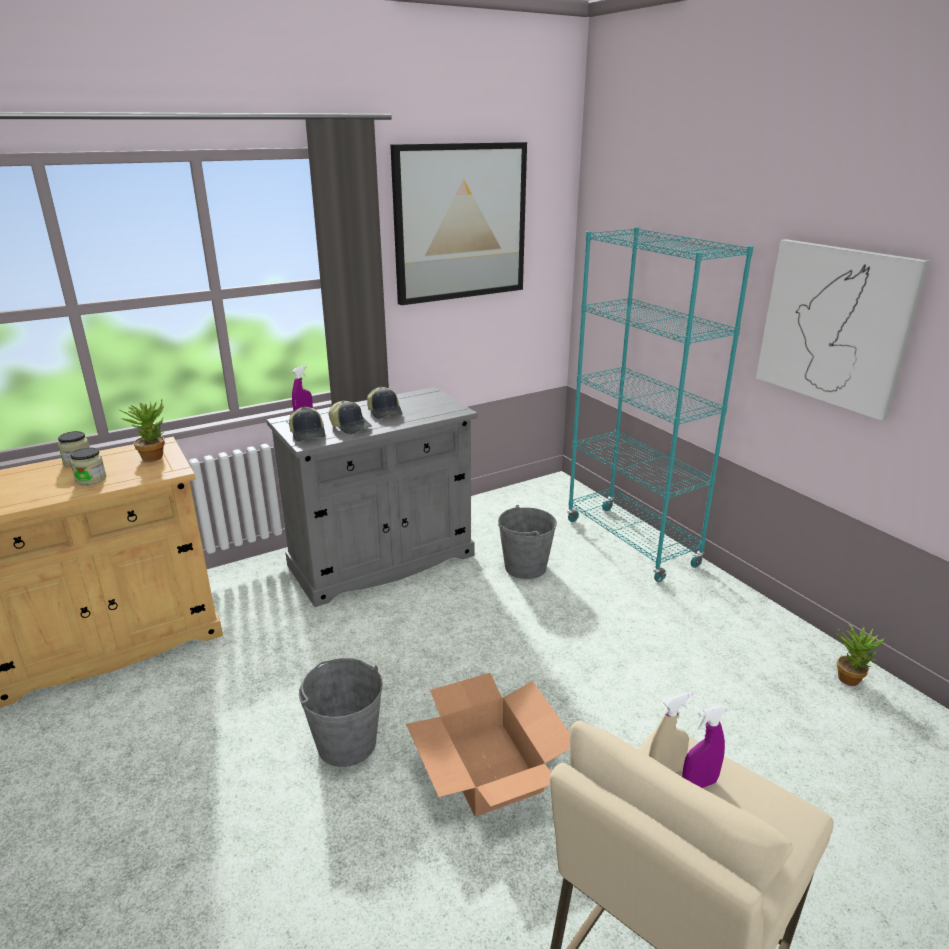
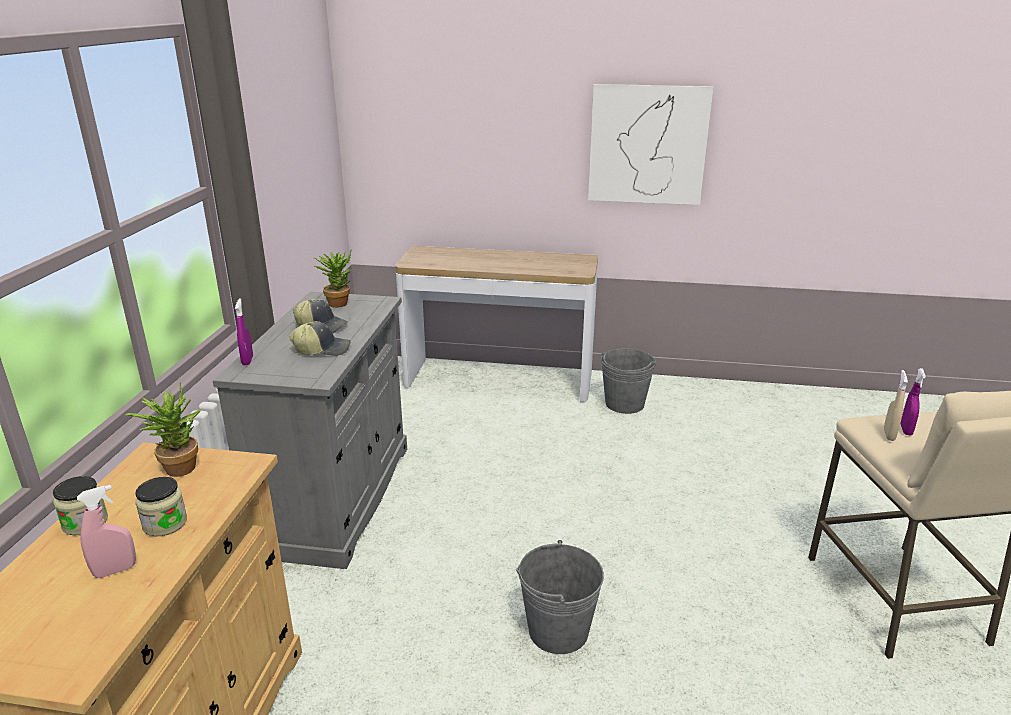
camera: 50 degrees left, 0 degrees up
(37, 488) = (115, 571): none -> pink spray bottle
(308, 434) = (298, 371): cap -> none
(460, 222) = (275, 104): picture -> none
(489, 767) = (659, 567): cardboard box -> none
(525, 567) = (459, 435): grey bucket -> grey bucket (624, 404)
(631, 543) = (498, 380): turquoise bookcase -> console table
(850, 677) = (719, 392): potted plant -> potted plant (339, 302)

